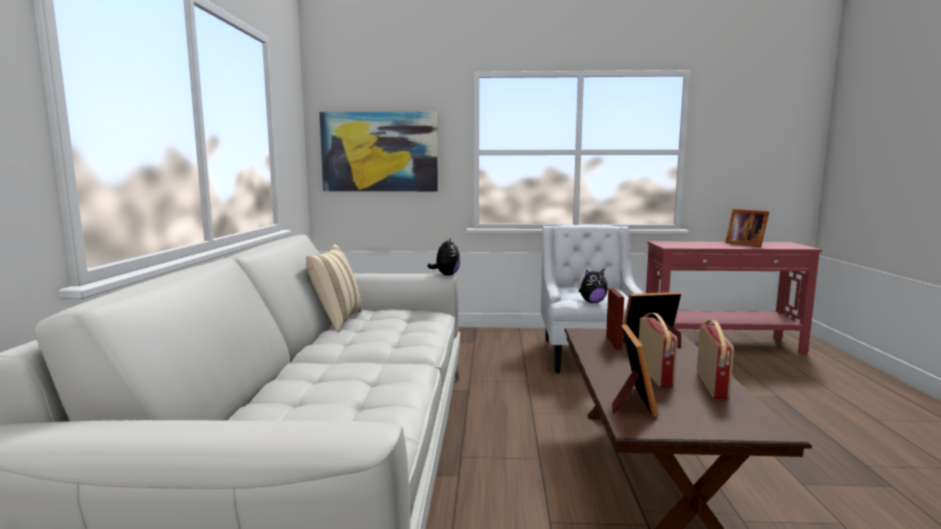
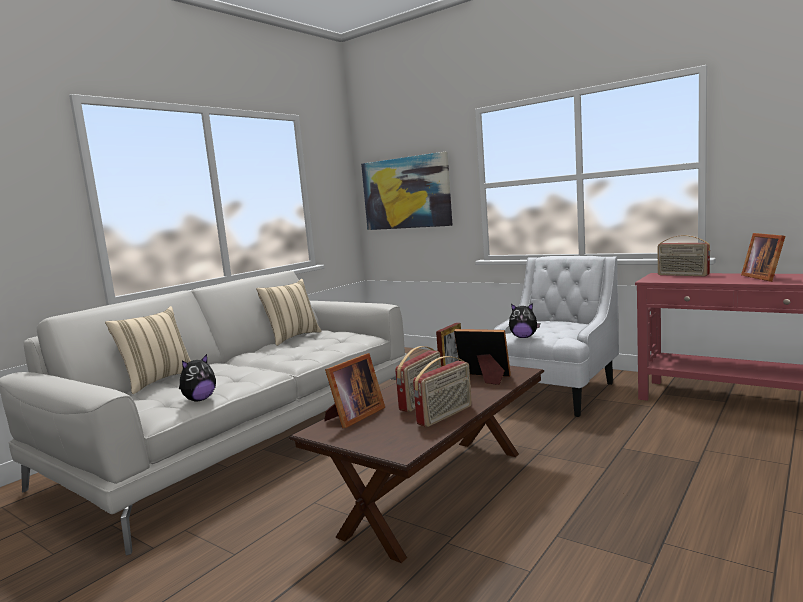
camera: 35 degrees right, 0 degrees up
(251, 402) = (157, 381): none -> beige pillow
(446, 275) = (388, 305): plush toy -> plush toy (199, 399)
(681, 243) = (682, 275): none -> radio

